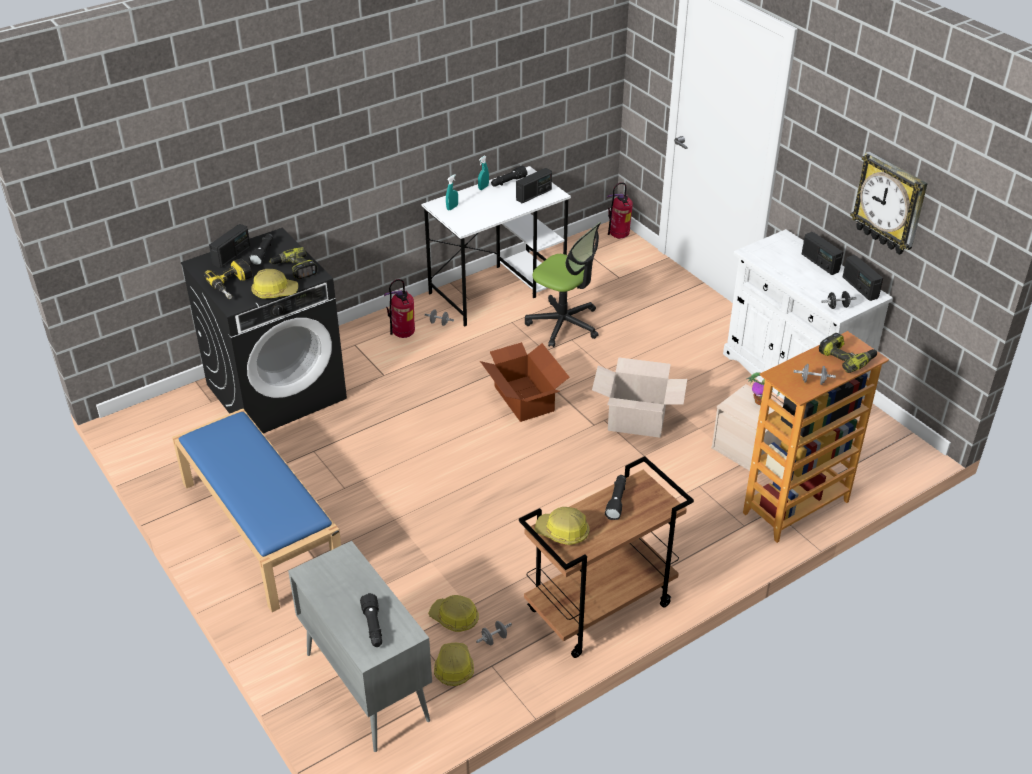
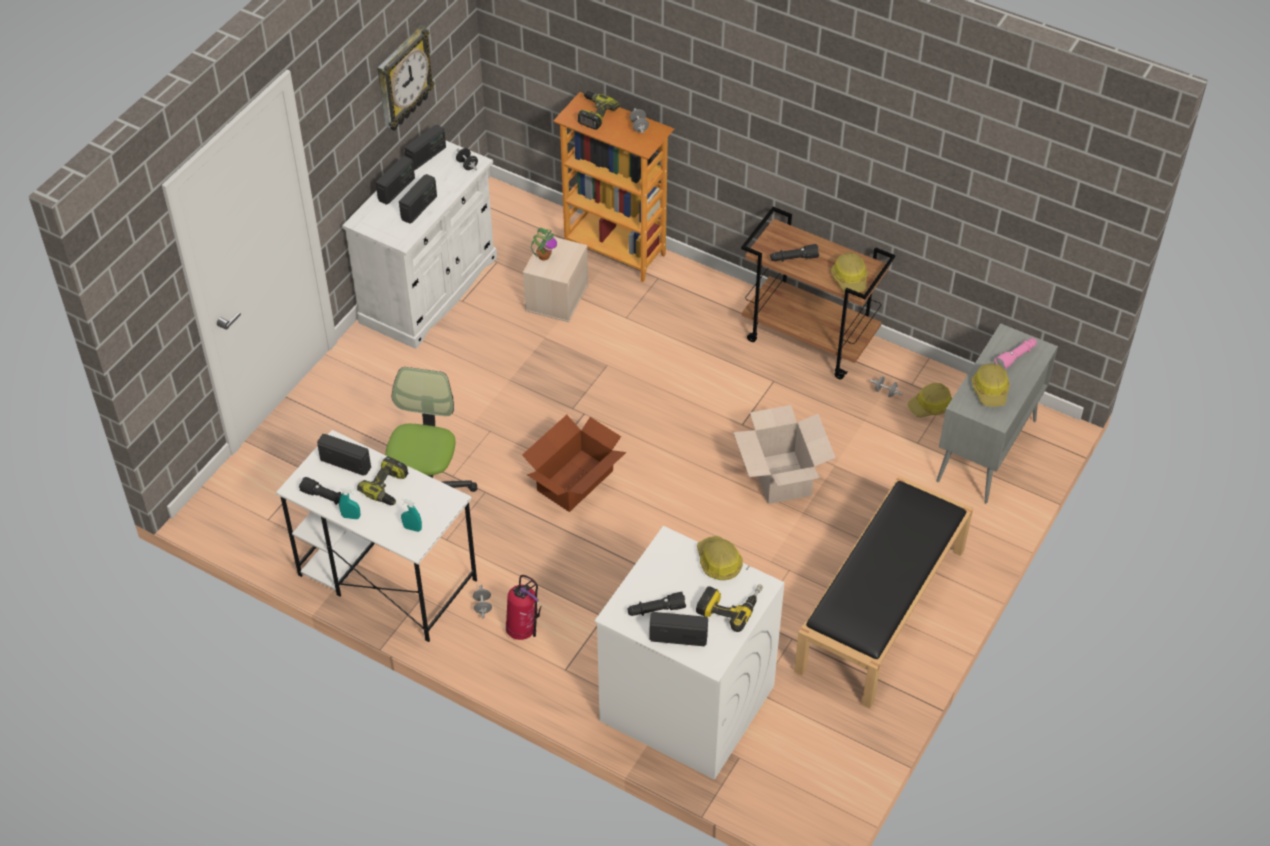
camera: 115 degrees left, 10 degrees up
(259, 528) = (881, 610): blue bench -> black bench
(277, 391) = (685, 703): black washing machine -> white washing machine
(294, 269) = (669, 565): power drill -> power drill (388, 487)
(373, 627) = (1016, 357): black flashlight -> pink flashlight
(454, 618) = (883, 424): hard hat -> hard hat (990, 390)
(618, 236) = (217, 500): fire extinguisher -> none
(636, 421) = (560, 384): cardboard box -> cardboard box (782, 478)
(788, 269) = (419, 208): none -> radio

